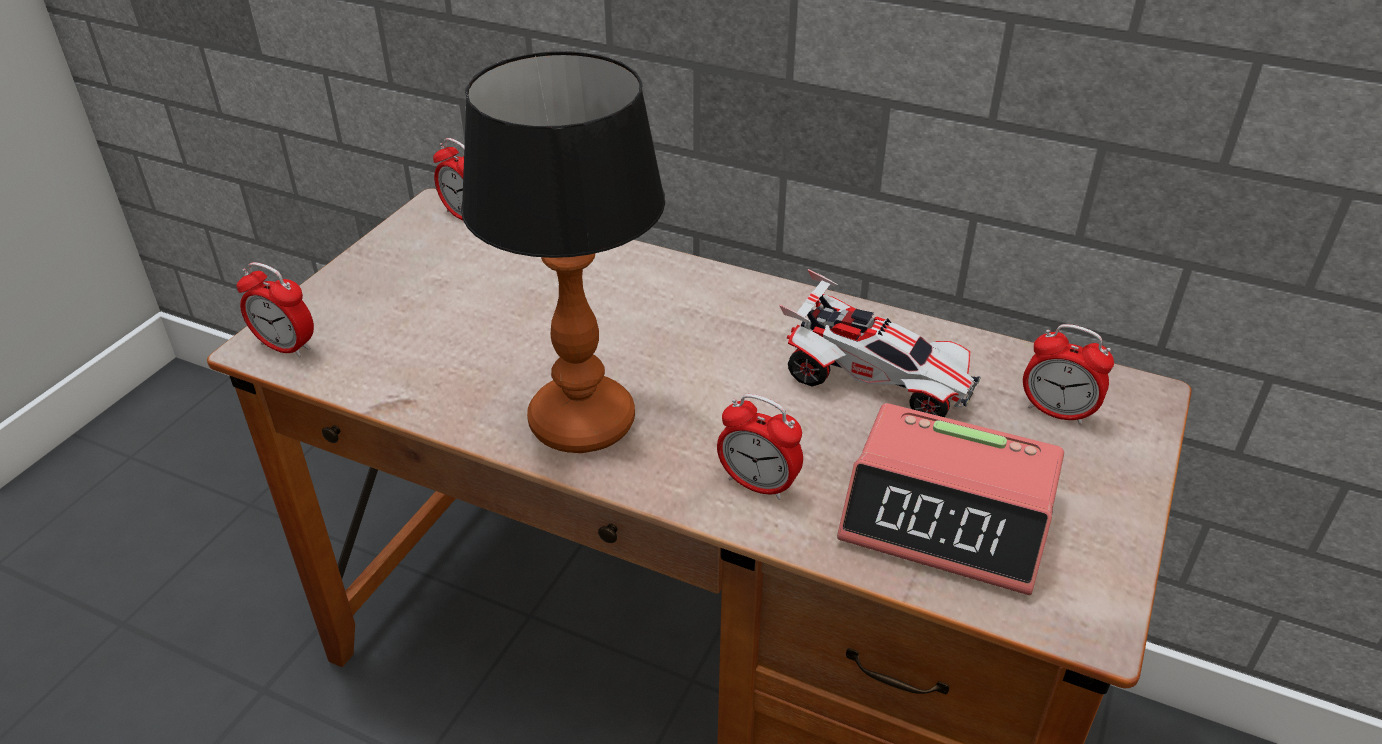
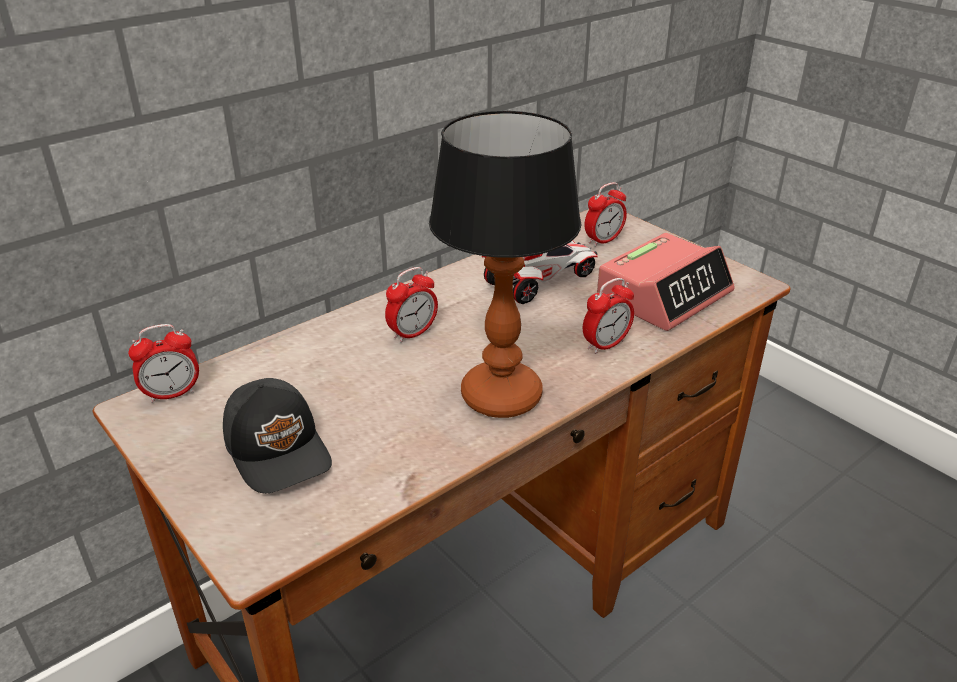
camera: 65 degrees left, 5 degrees down
(286, 347) = (271, 540): alarm clock -> alarm clock (412, 333)
(413, 305) = (279, 449): none -> black cap

